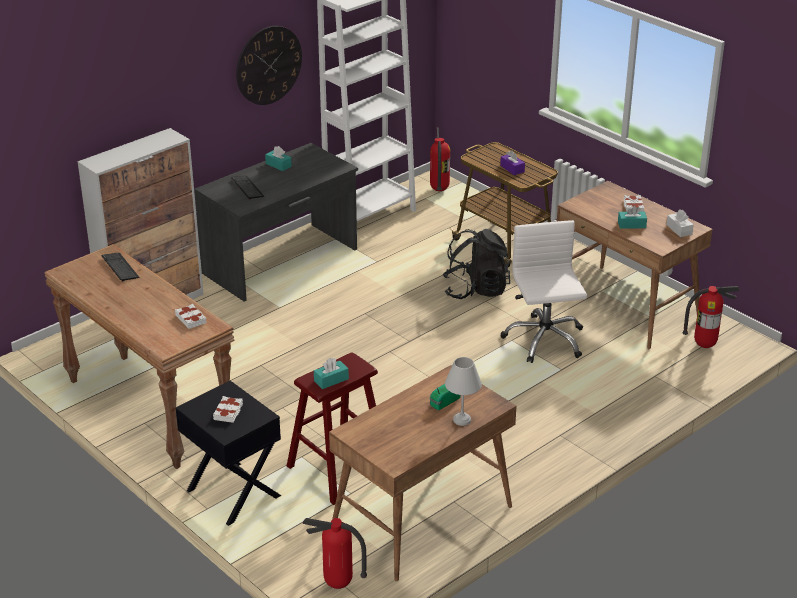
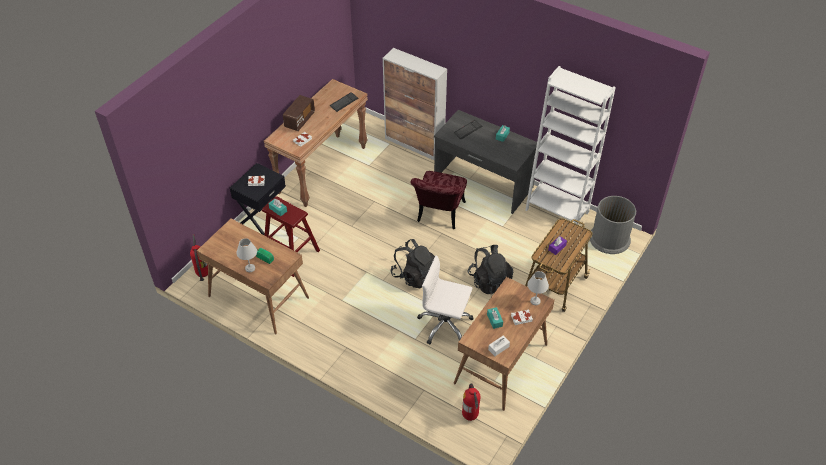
camera: 75 degrees right, 15 degrees up
(134, 316) = (299, 120): none -> radio
(268, 65) = (521, 81): wall clock -> none
(327, 310) = (439, 216): none -> red chair
(438, 190) = (609, 238): fire extinguisher -> grey trash can
(439, 351) = (414, 275): none -> black backpack
(544, 340) = (445, 325): white office chair -> white office chair turned 135 degrees counterclockwise
(607, 193) = (535, 301): none -> white table lamp

